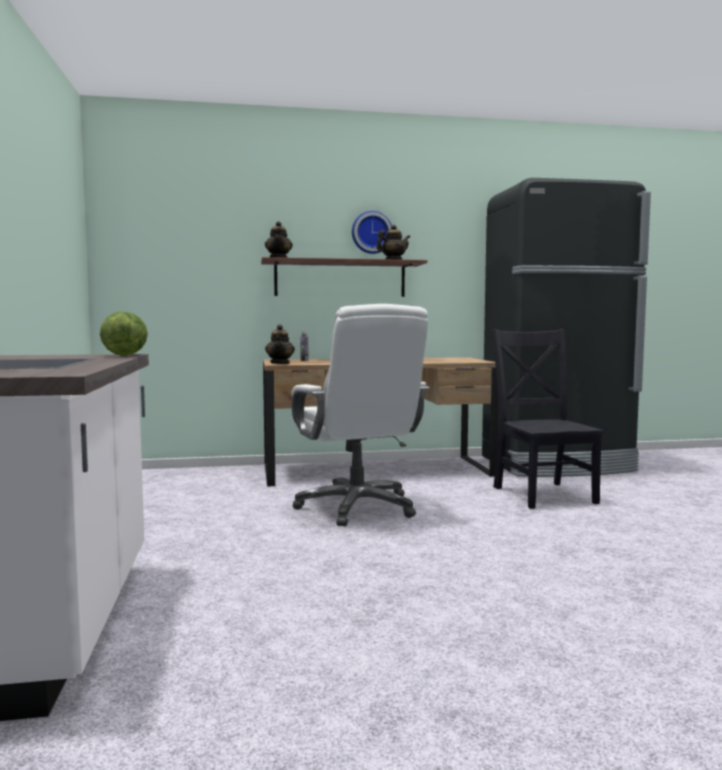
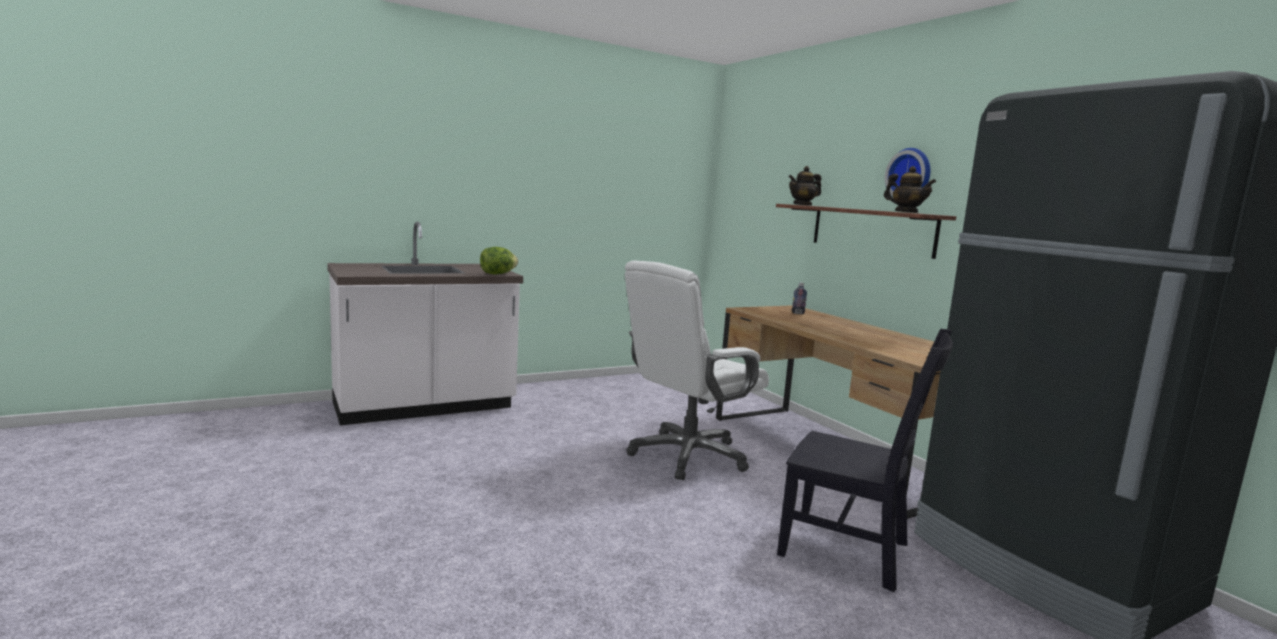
camera: 70 degrees right, 5 degrees up
(280, 363) = (750, 309): teapot -> none
(542, 493) = (850, 551): black chair -> black chair turned 60 degrees clockwise

